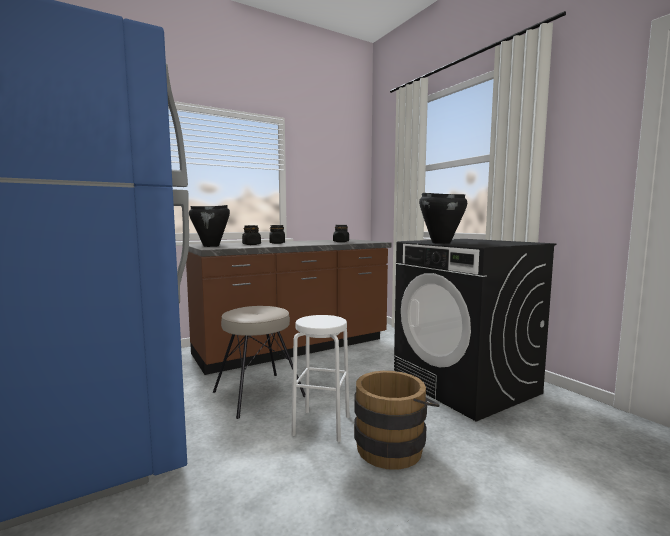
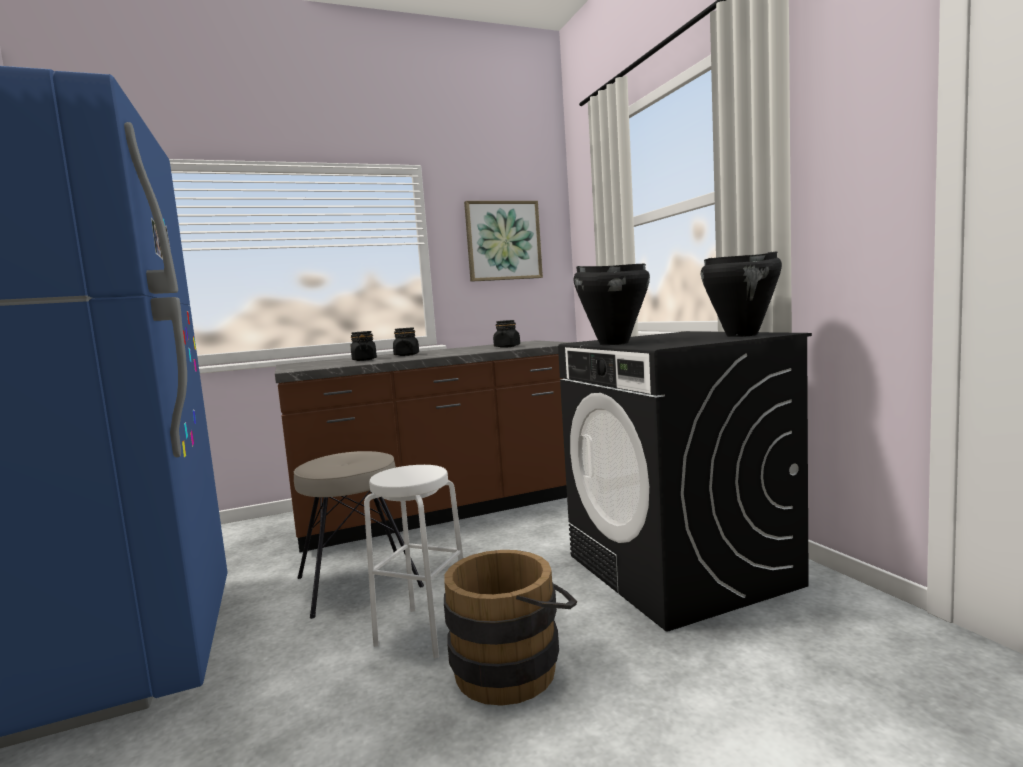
camera: 10 degrees right, 0 degrees up
(211, 246) = (302, 366): black cooking pot -> black cooking pot (742, 335)
(331, 173) = (503, 241): none -> picture

